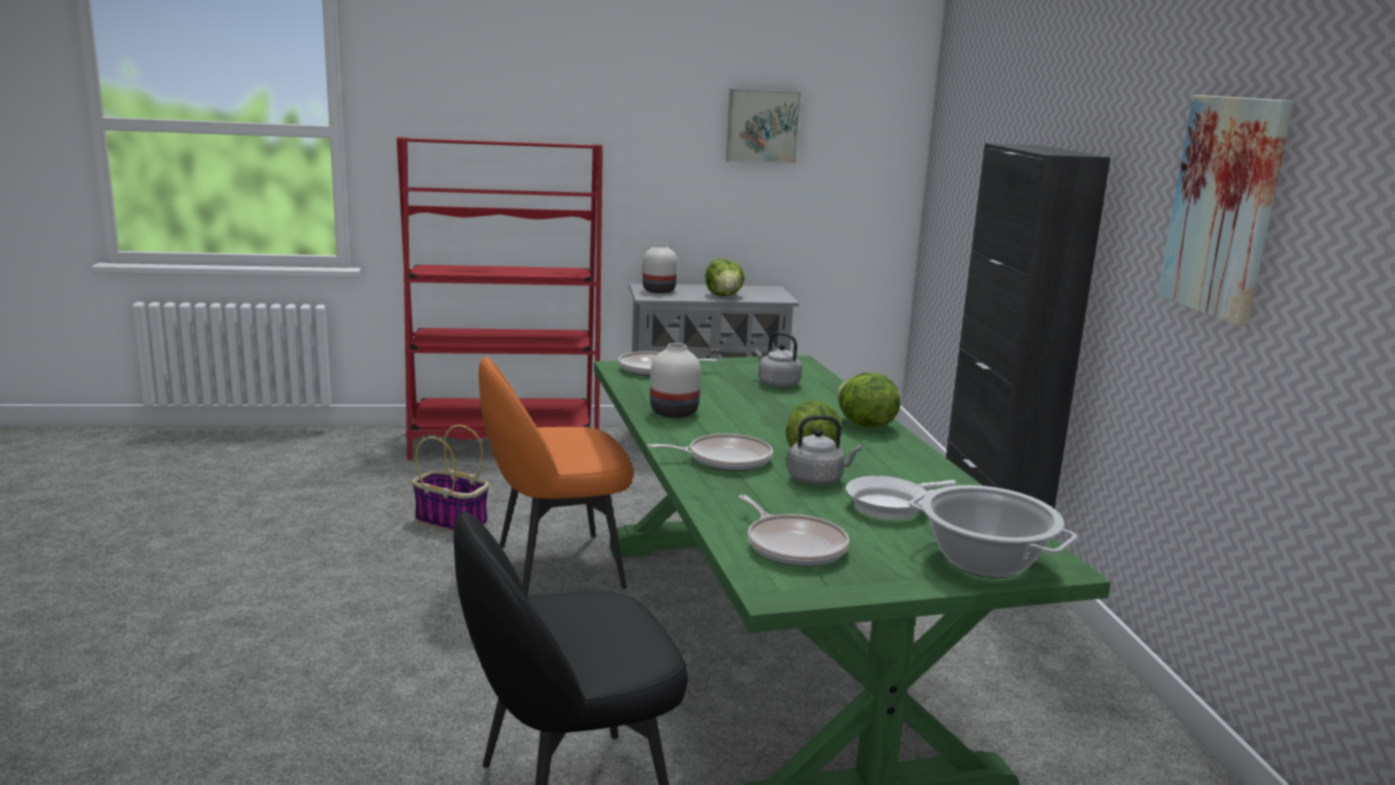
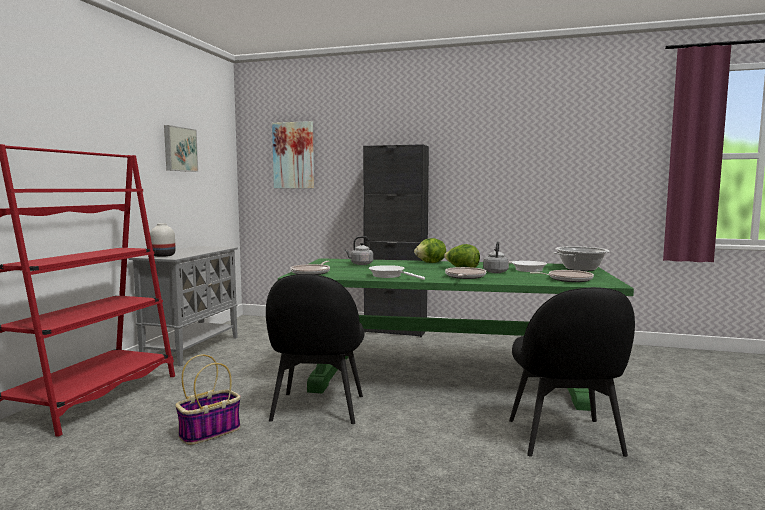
camera: 65 degrees left, 10 degrees down
(555, 566) = (317, 409): orange chair -> black chair
(675, 412) = (389, 276): white vase -> white frying pan
(724, 296) = (200, 251): lettuce -> none
(1225, 207) = (500, 155): picture -> picture (293, 155)

